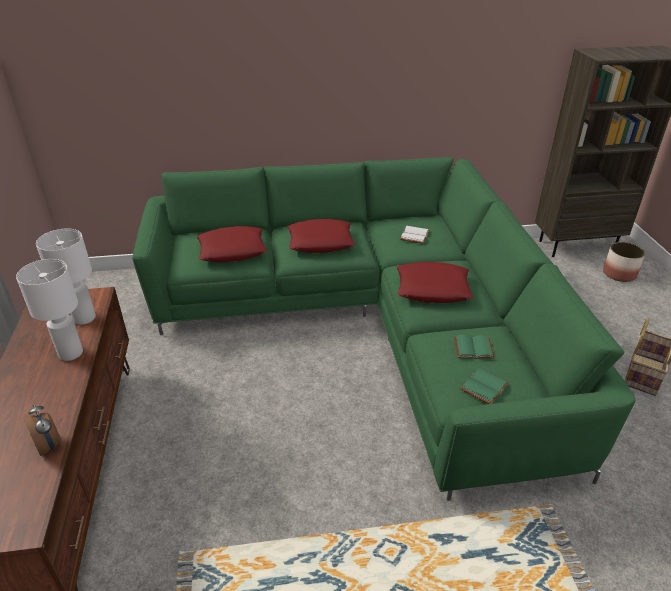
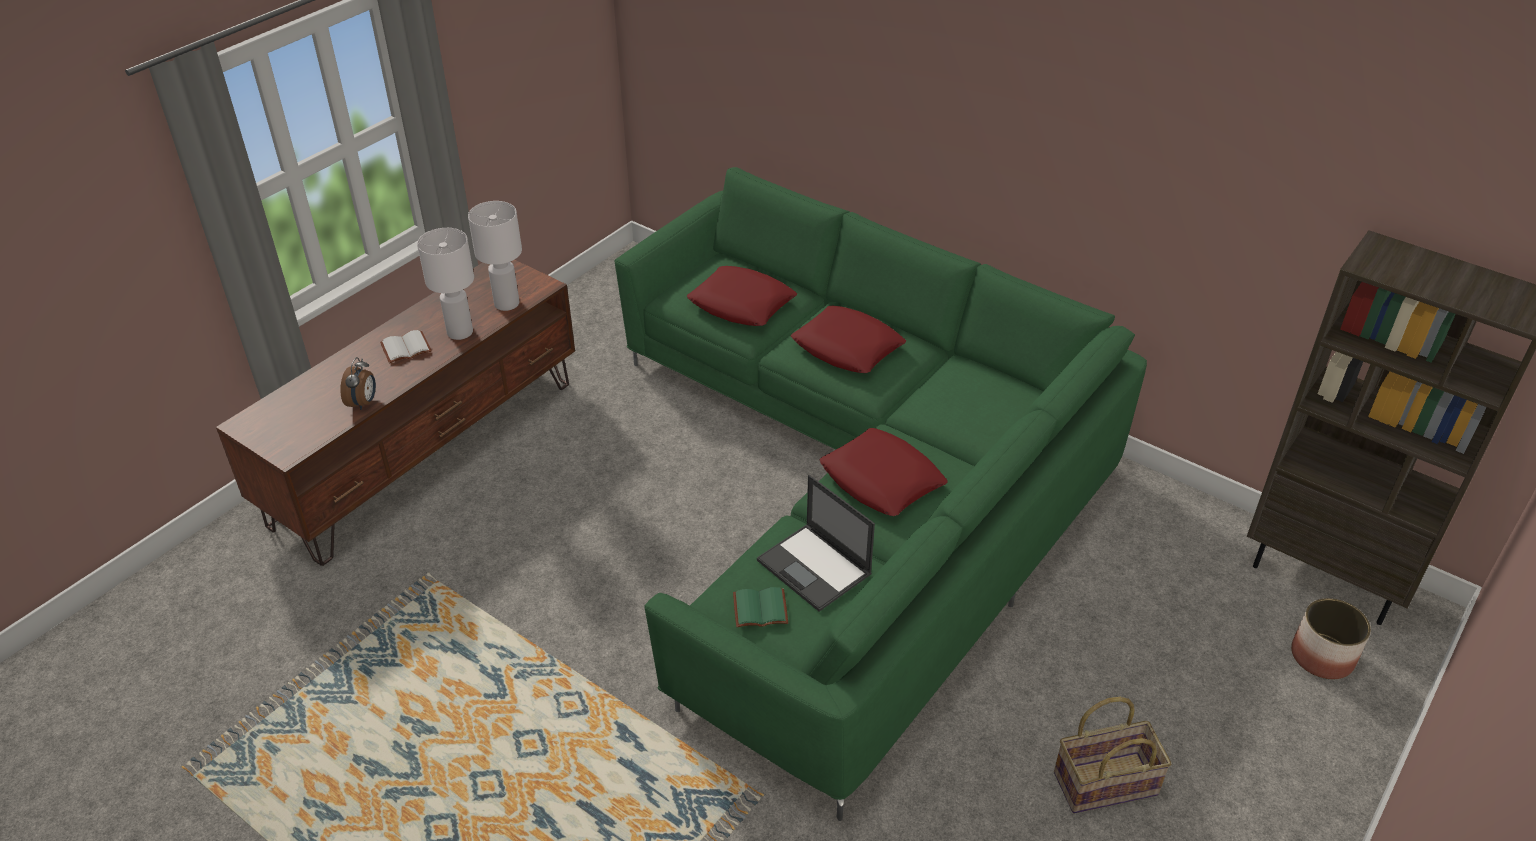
camera: 45 degrees right, 5 degrees up
(415, 236) = (969, 405): white book -> white book (405, 349)
(474, 347) = (815, 568): green book -> laptop

